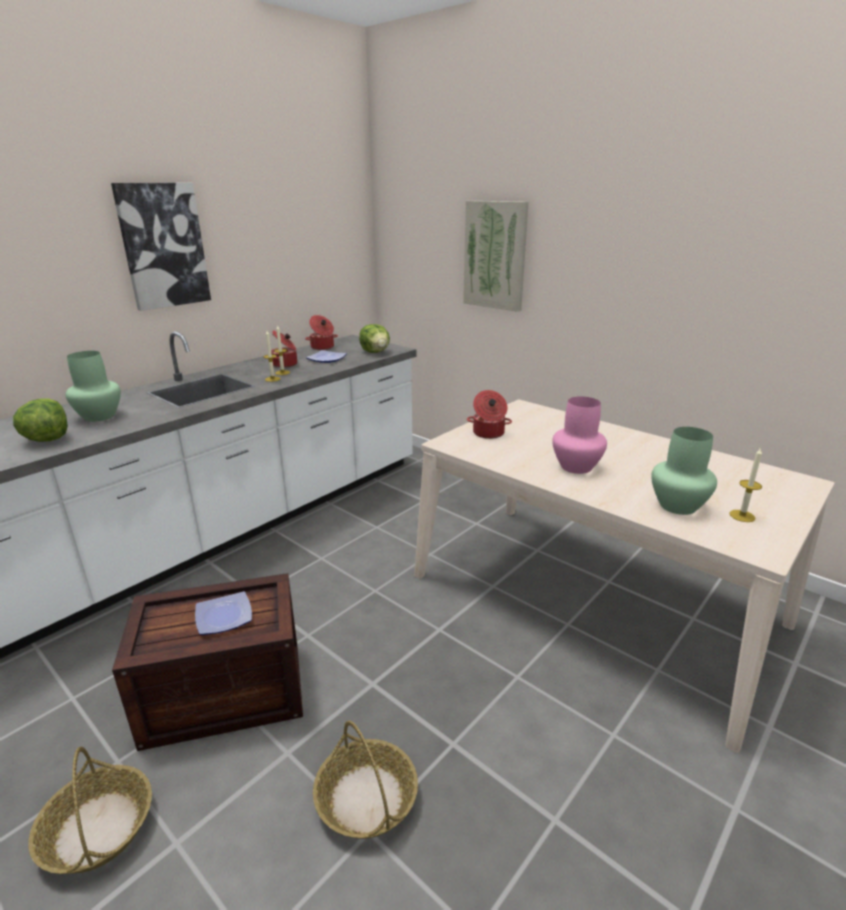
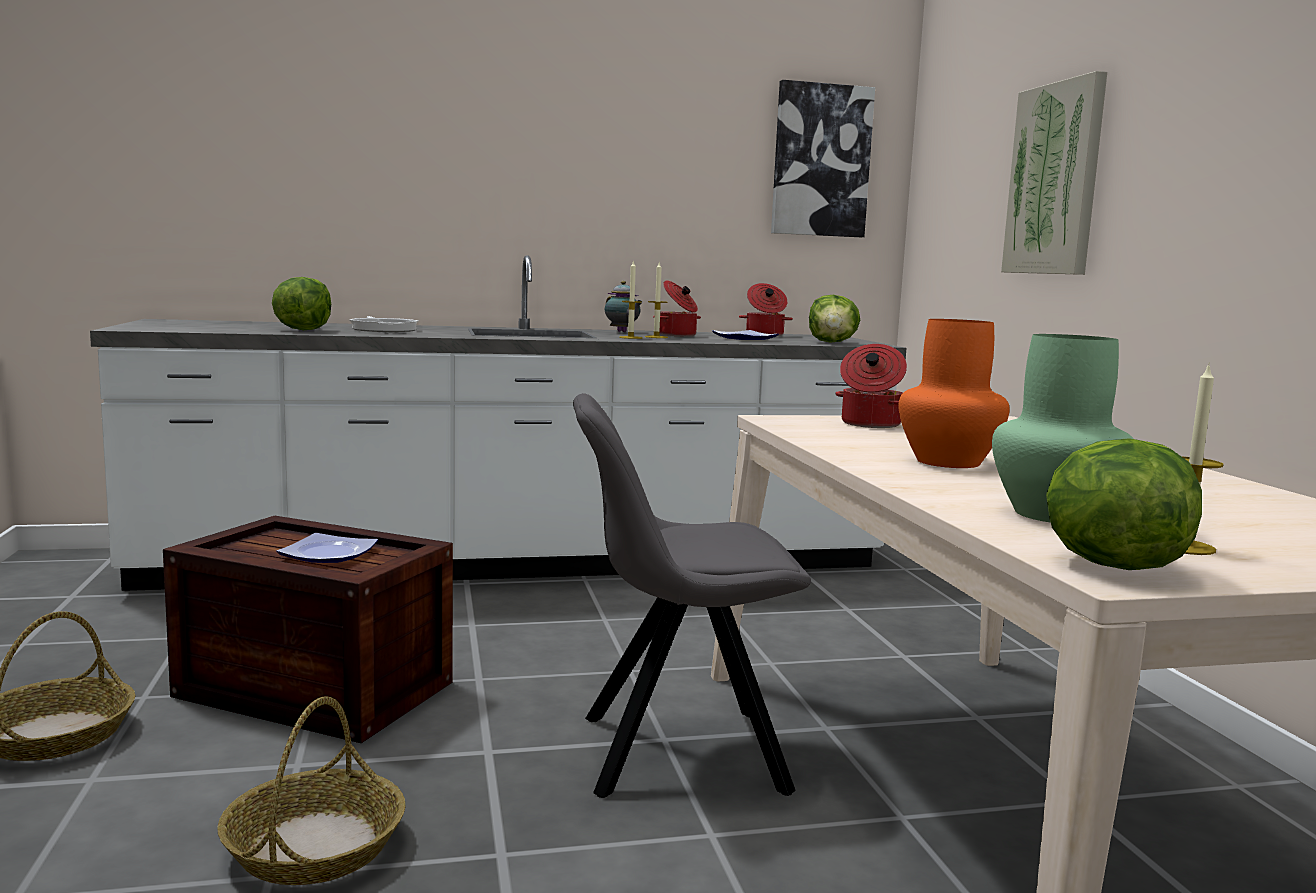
camera: 35 degrees right, 15 degrees down
(99, 416) = (383, 329): green vase -> frying pan
(163, 246) = (549, 150): picture -> picture (821, 161)
(246, 368) = (622, 332): none -> teapot
(455, 634) = (680, 753): none -> grey chair
(576, 467) = (947, 462): pink vase -> orange vase
(749, 544) = (1110, 564): none -> lettuce

